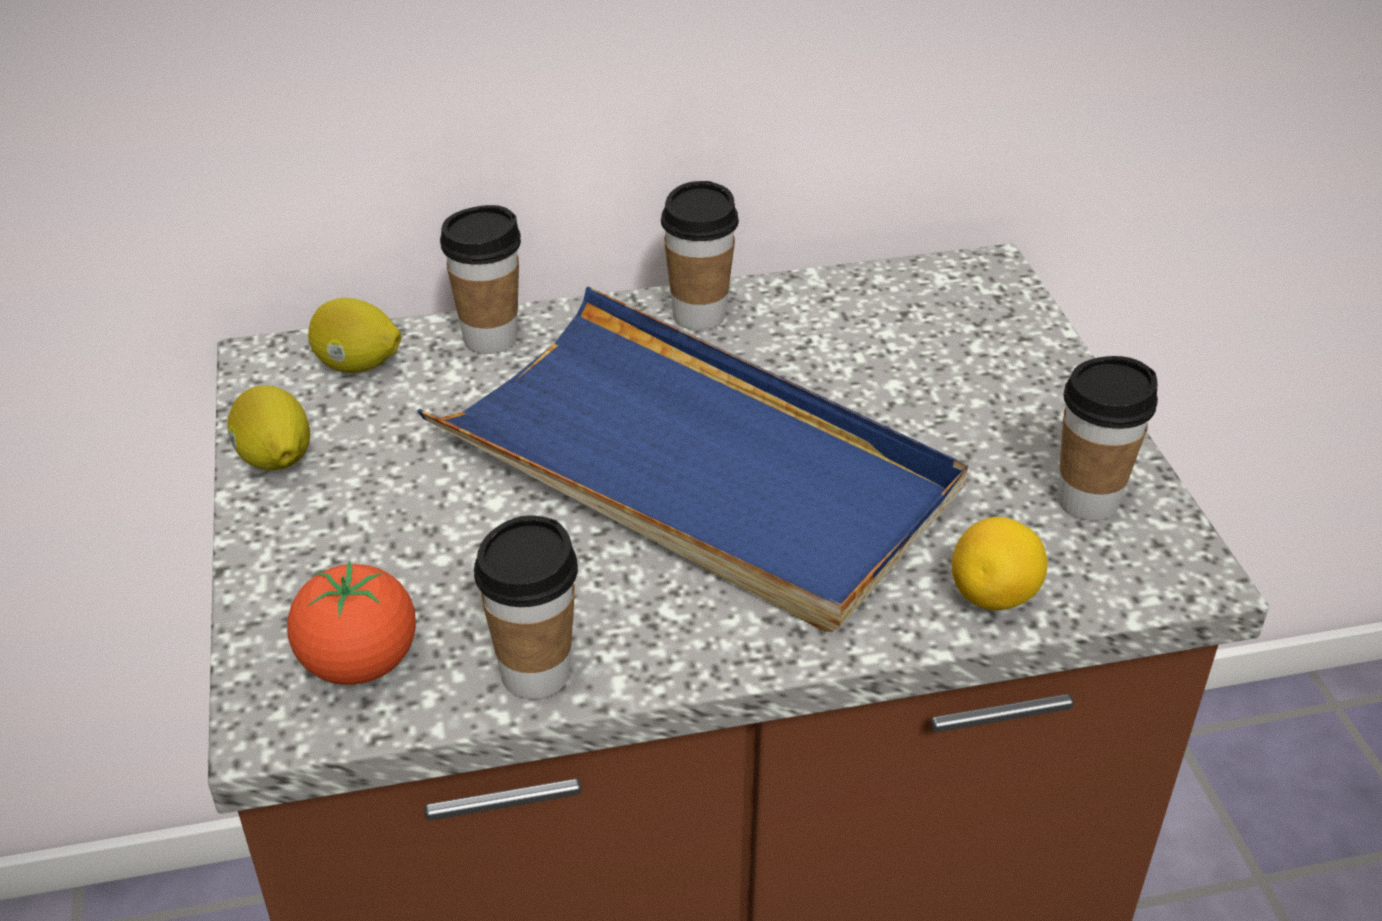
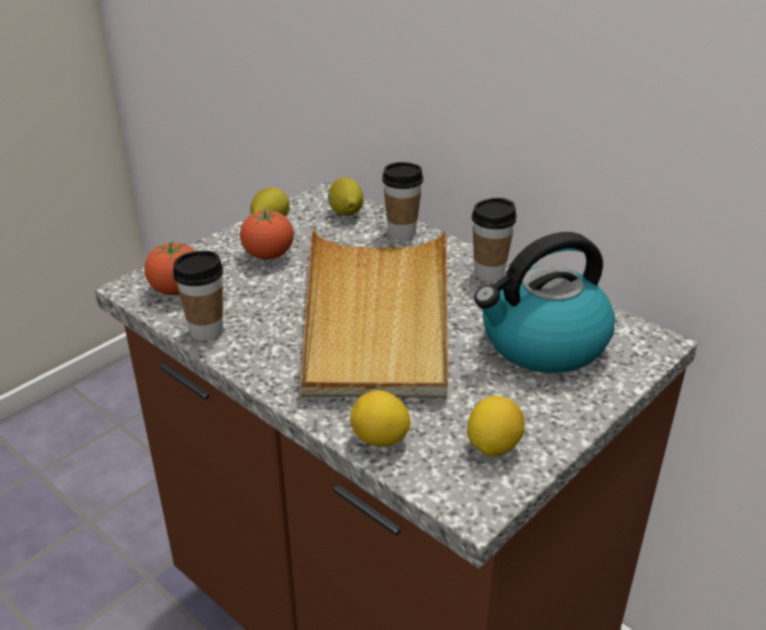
camera: 55 degrees right, 5 degrees down
(381, 505) = (268, 255): none -> tomato
(695, 467) = (376, 317): blue tray -> beige tray
(909, 354) = (542, 343): none -> kettle
(1087, 500) = (493, 446): cup -> lemon

